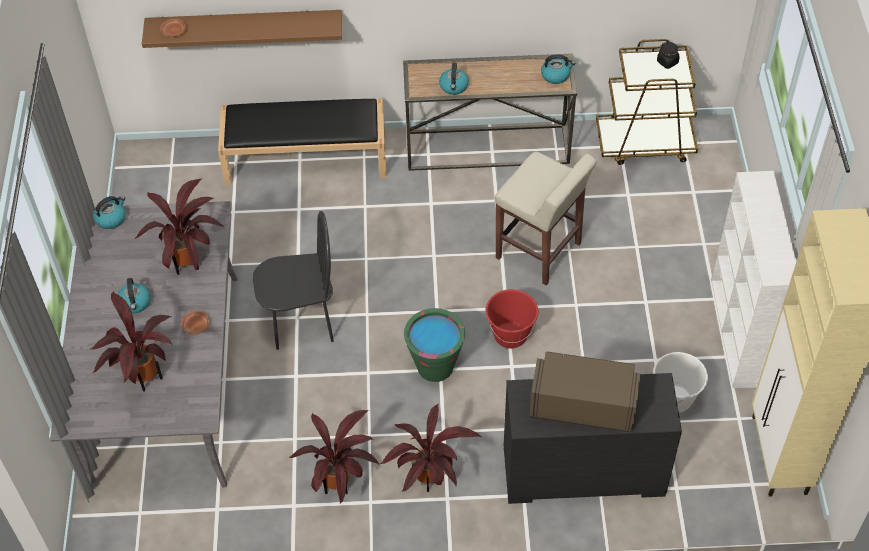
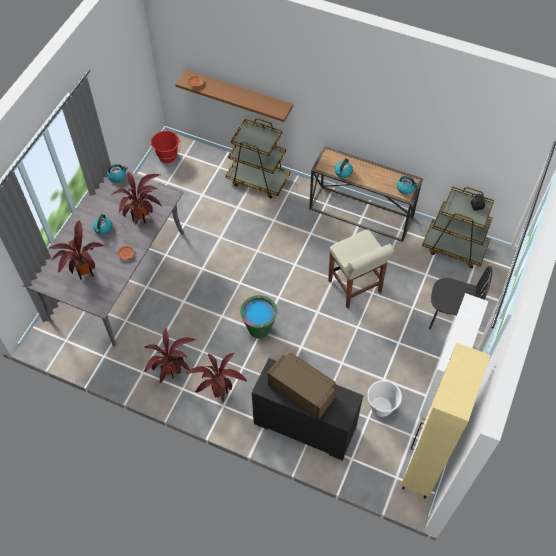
camera: 25 degrees right, 5 degrees up
(301, 324) = (202, 273): black chair -> black chair (448, 320)
(307, 158) = (258, 179): black bench -> brown cart
(510, 335) = (310, 328): red bucket -> red bucket (167, 156)

